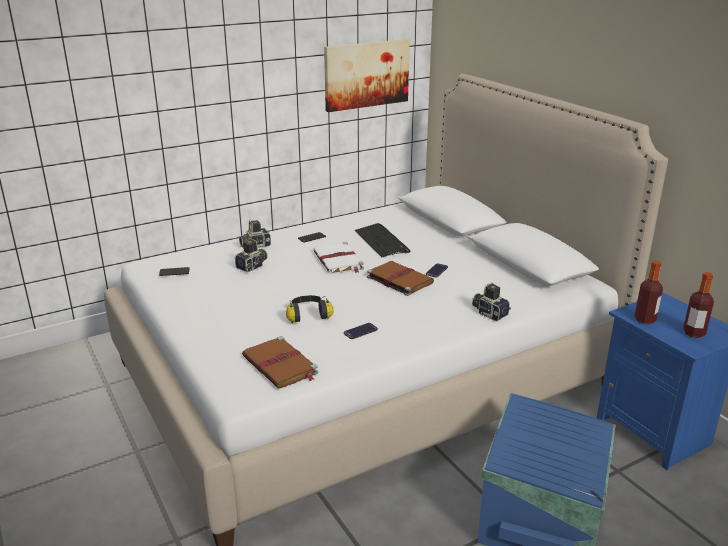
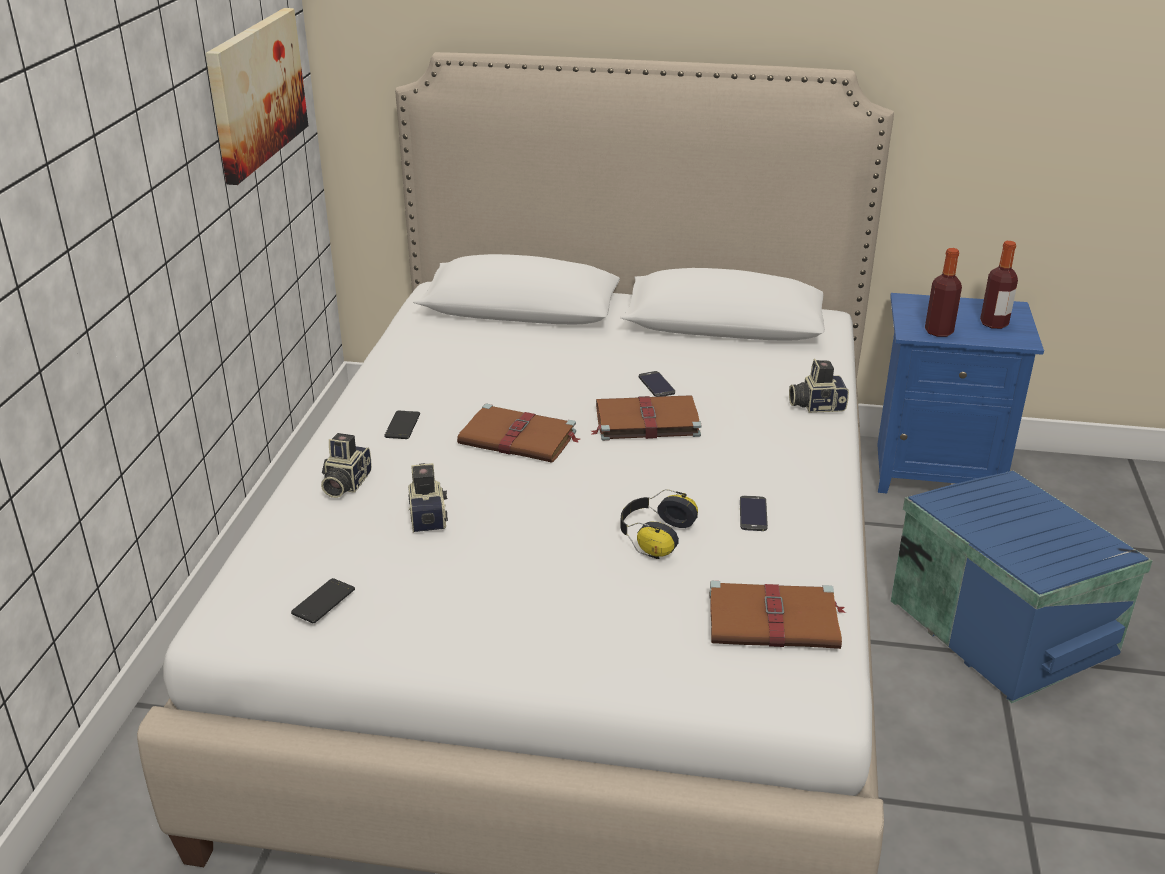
camera: 50 degrees left, 5 degrees up
(338, 261) = (519, 438): white book -> brown book
(382, 241) = (508, 380): keyboard -> none

